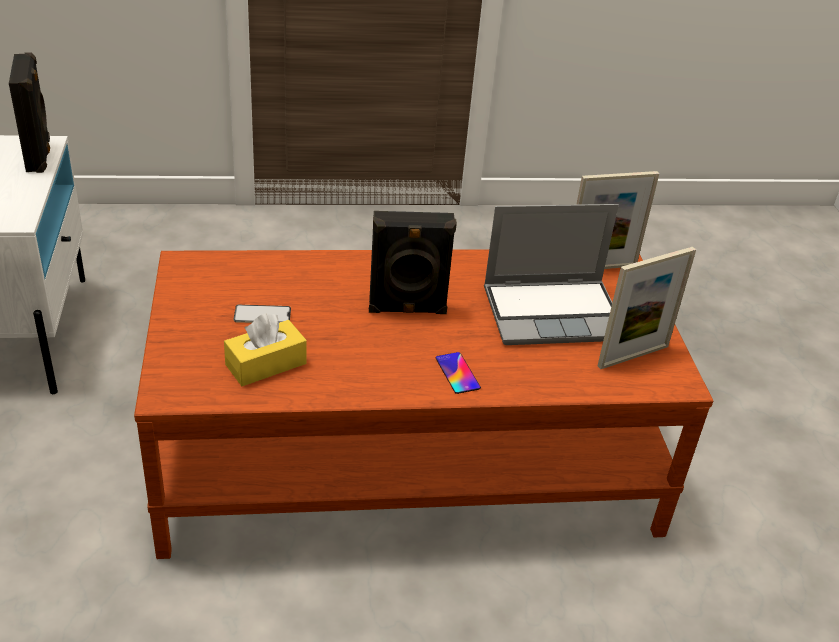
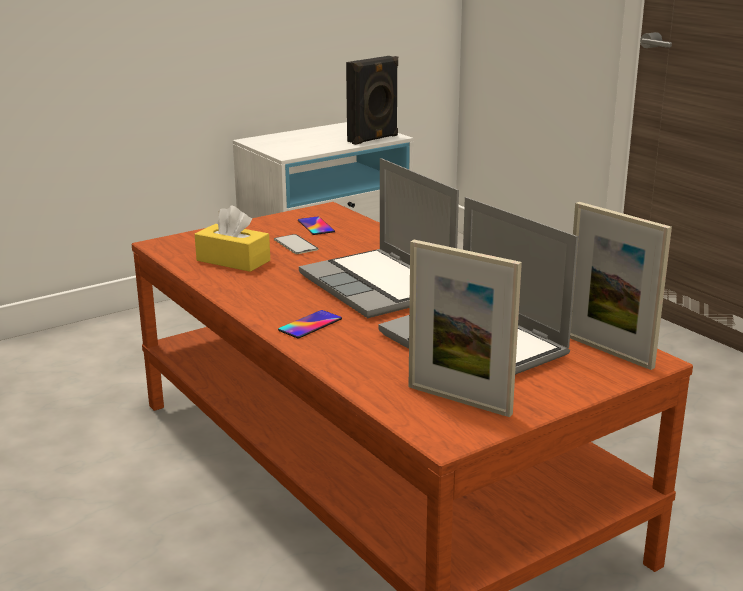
camera: 65 degrees right, 15 degrees down
(224, 286) = (316, 226): none -> phone
(407, 309) = (379, 286): black speaker -> laptop

